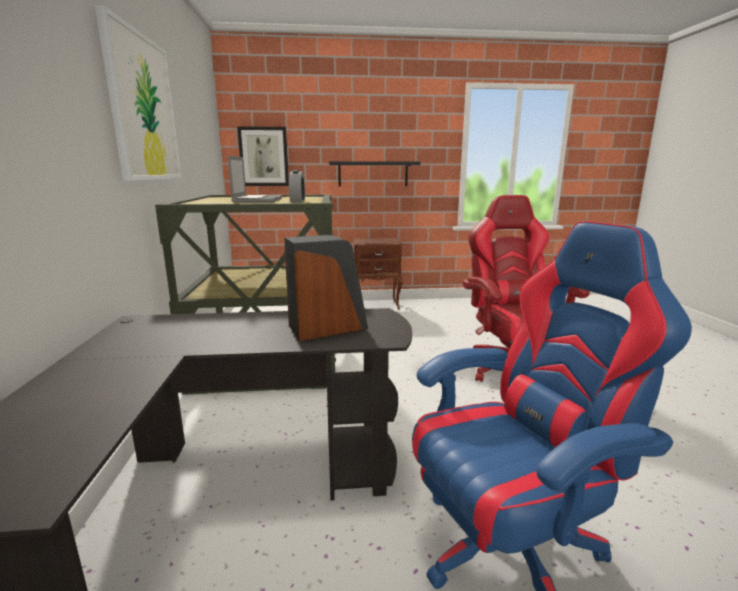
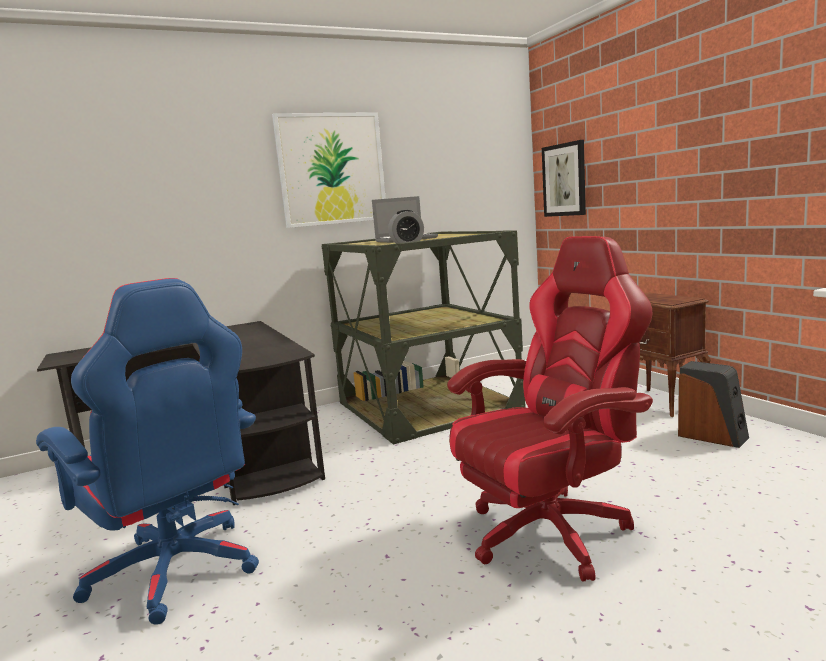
camera: 70 degrees right, 5 degrees down
(327, 327) = (250, 351): speaker -> speaker (712, 436)
(373, 174) = (680, 192): black shelf -> none

